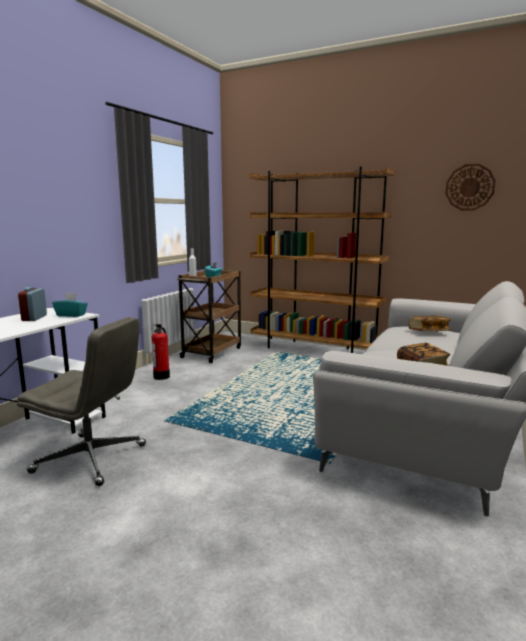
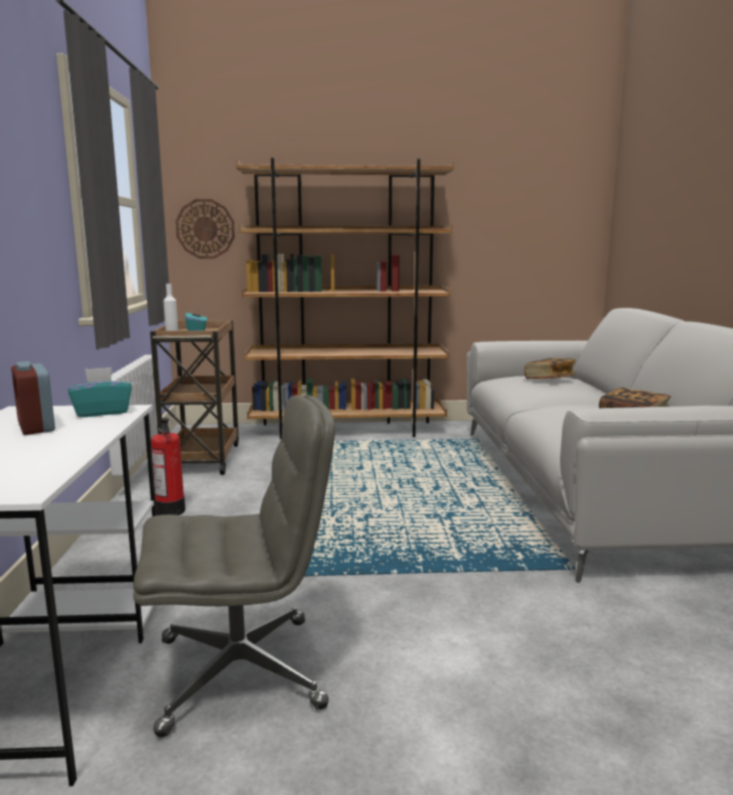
camera: 30 degrees left, 0 degrees up
(469, 187) = (536, 194): wall clock -> wall clock (205, 229)

